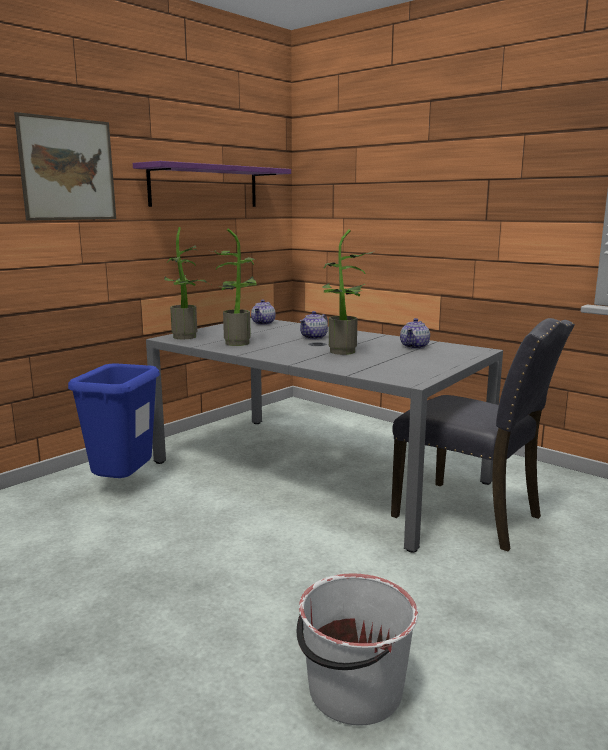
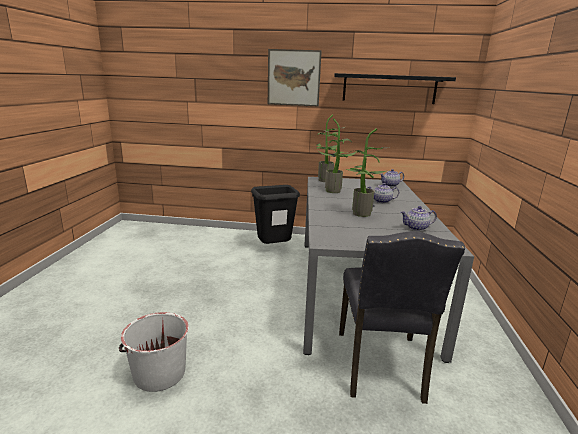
camera: 55 degrees right, 5 degrees up
(124, 485) = (274, 248): blue trash can -> black trash can
(204, 187) = (389, 89): purple shelf -> black shelf

